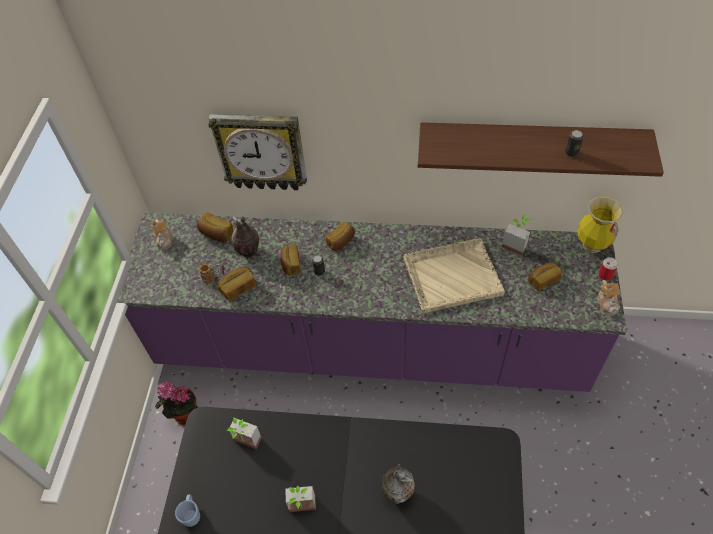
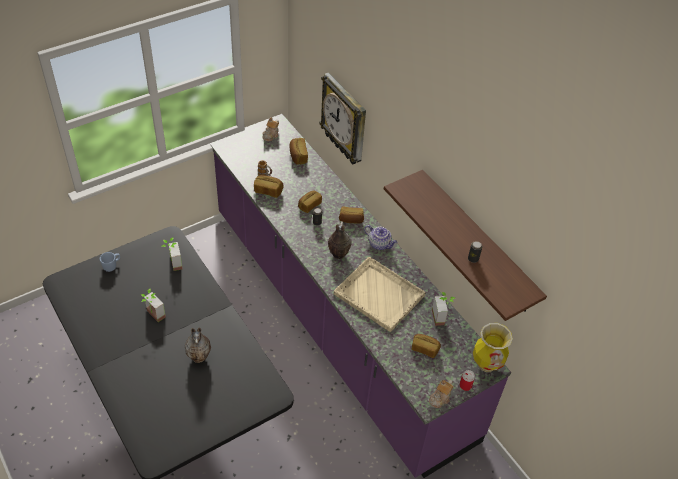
camera: 45 degrees right, 5 degrees down
(184, 415) = (201, 252): potted plant -> none
(248, 253) = (298, 180): vase -> vase (338, 255)
(391, 237) = (380, 244): none -> teapot

